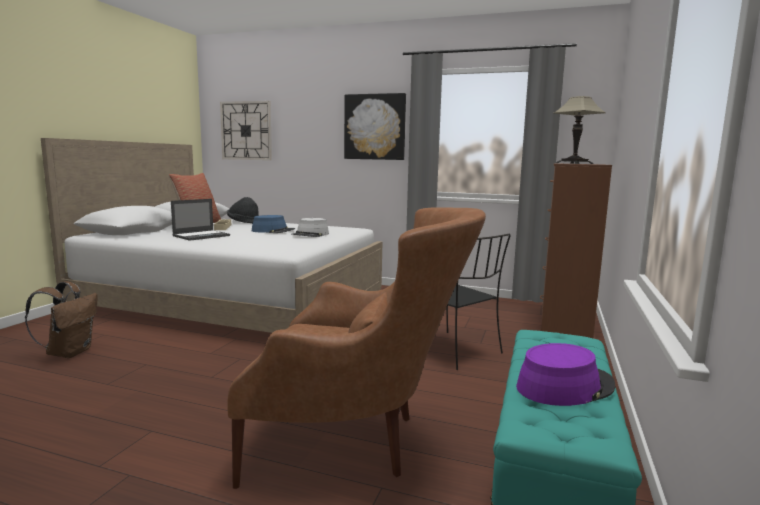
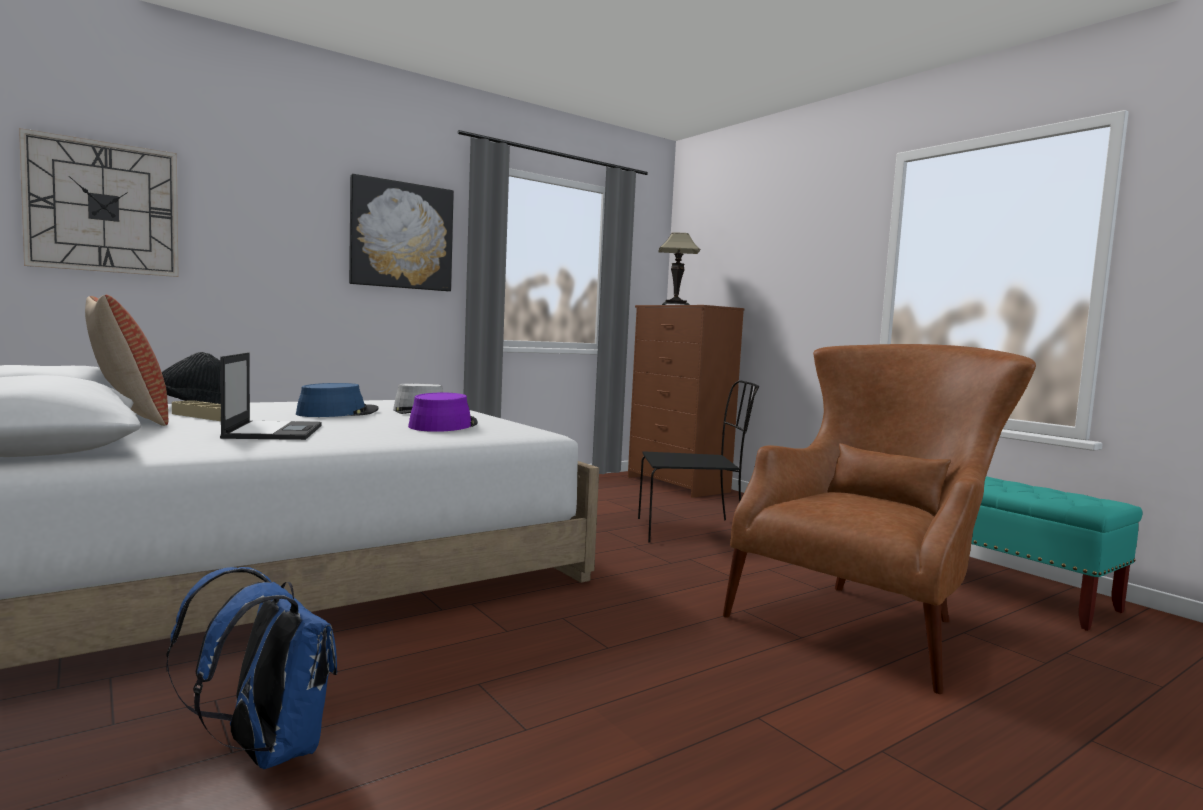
camera: 55 degrees left, 5 degrees down
(69, 352) = (265, 751): brown backpack -> blue backpack
(564, 386) = (1014, 485): purple hat -> purple hat (443, 425)

